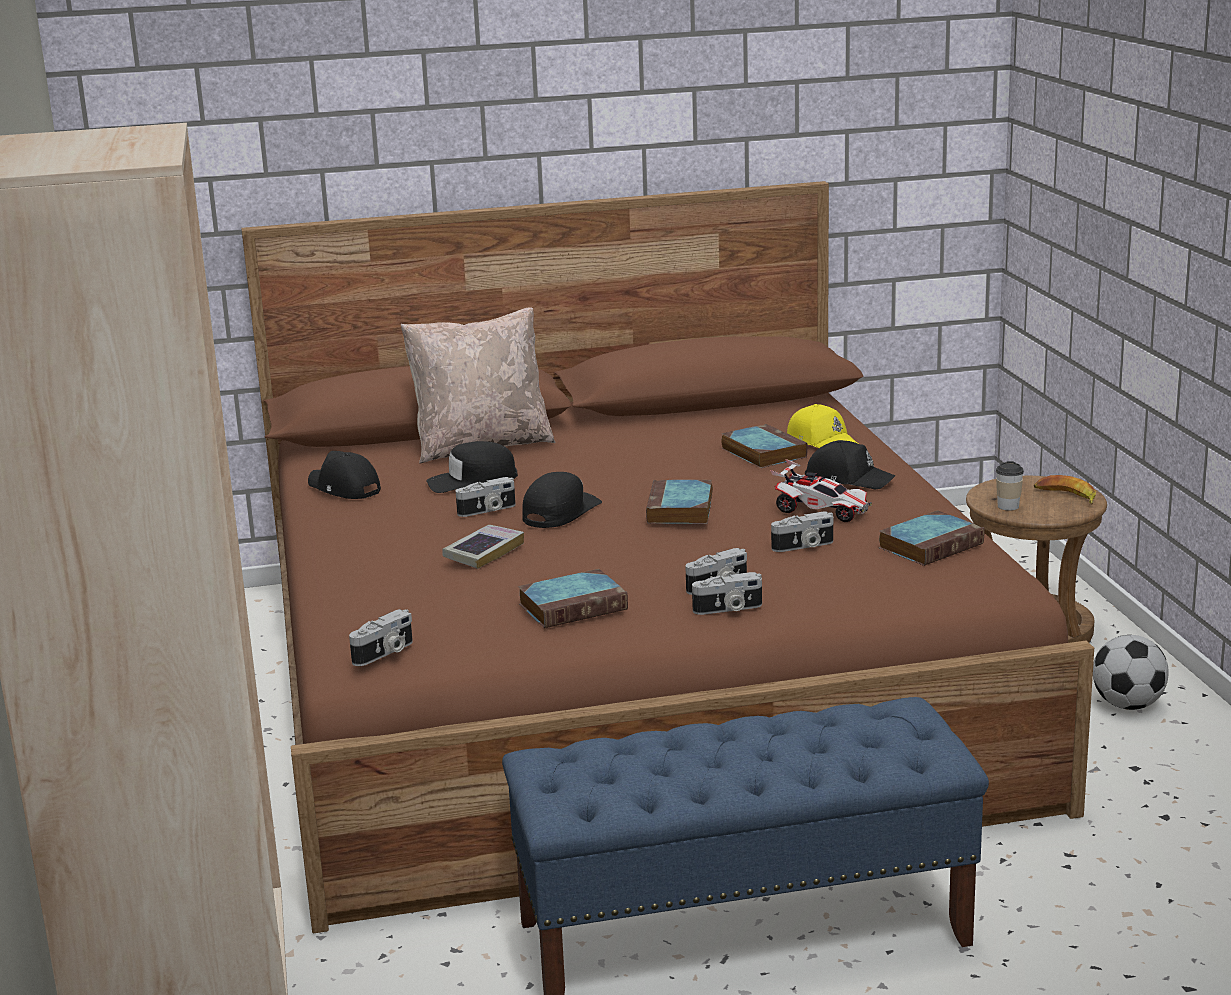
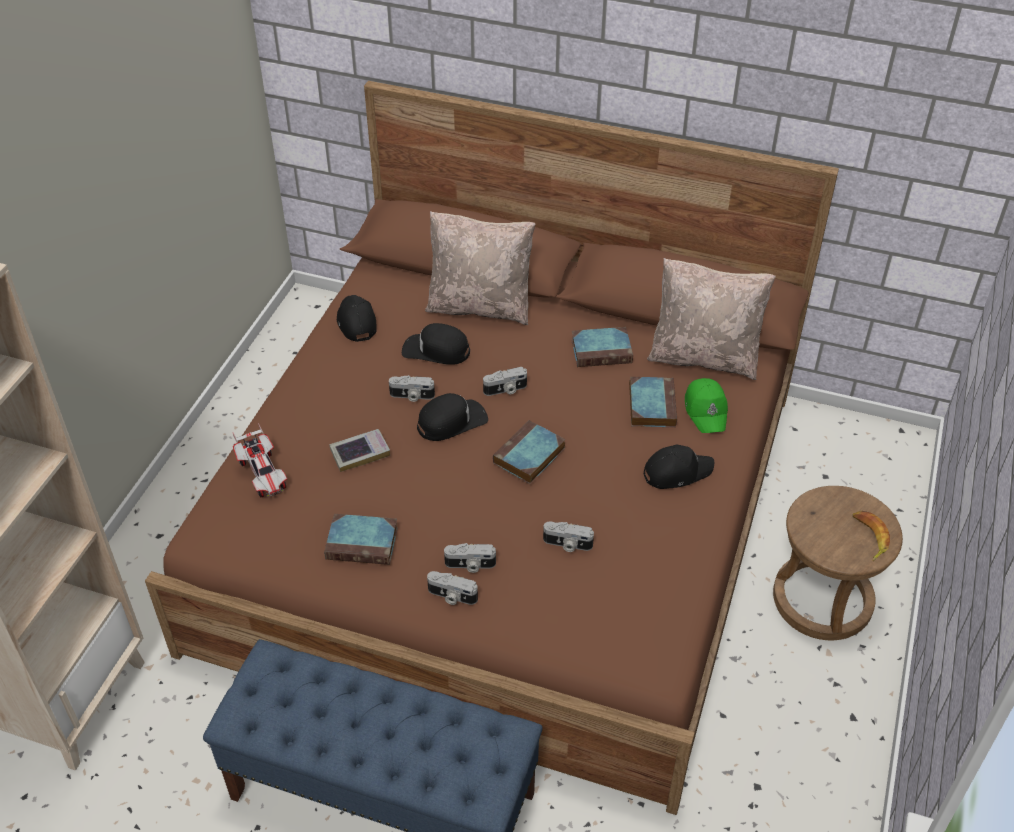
camera: 30 degrees right, 25 degrees up
(385, 653) = (222, 536): camera -> camera (505, 390)
(772, 416) = (704, 357): none -> beige pillow
(821, 511) = (619, 506): toy car -> toy car (263, 474)
(822, 441) = (706, 410): yellow cap -> green cap
(848, 479) = (676, 472): black cap -> black cap turned 75 degrees counterclockwise
(931, 545) = (651, 589): book -> book (602, 350)
(1008, 506) = (812, 528): cup -> none
(1128, 705) = (815, 719): football -> none

